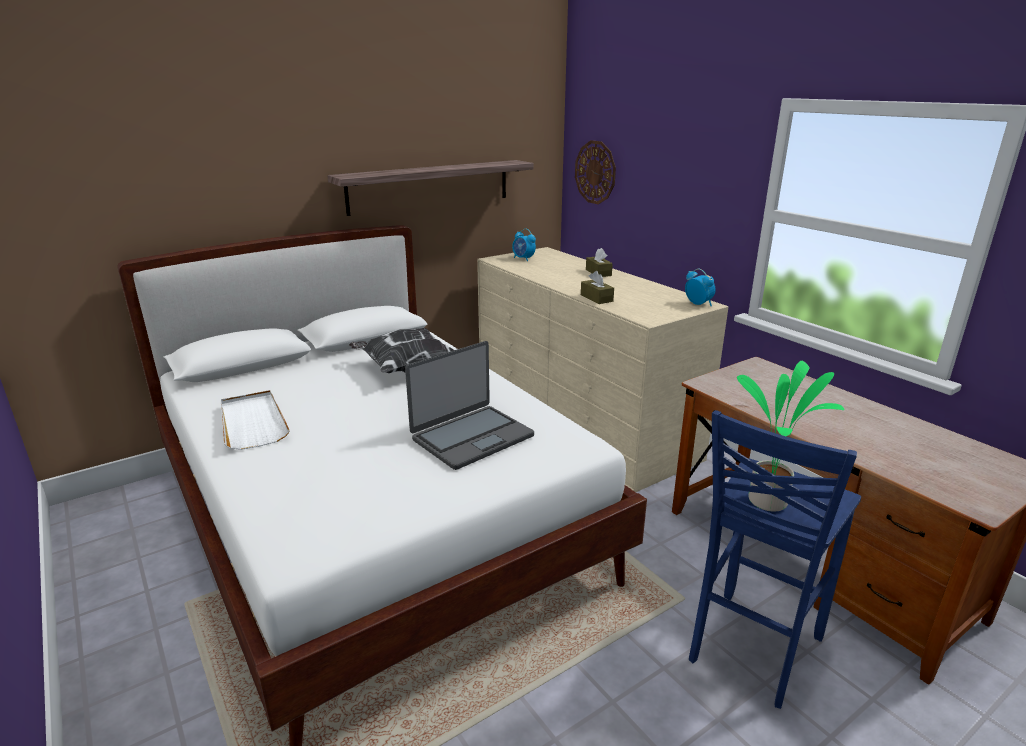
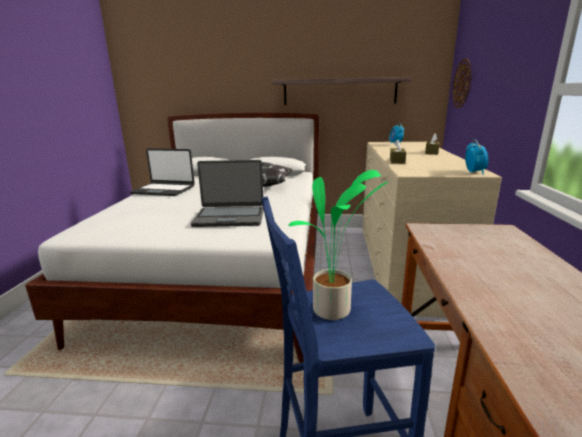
camera: 40 degrees right, 5 degrees down
(252, 422) = (164, 190): white tray -> laptop

